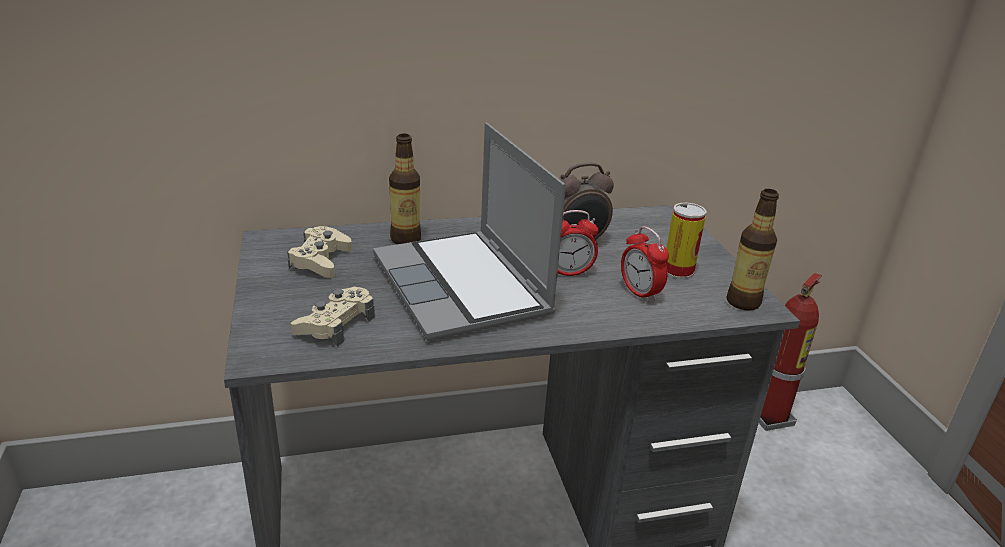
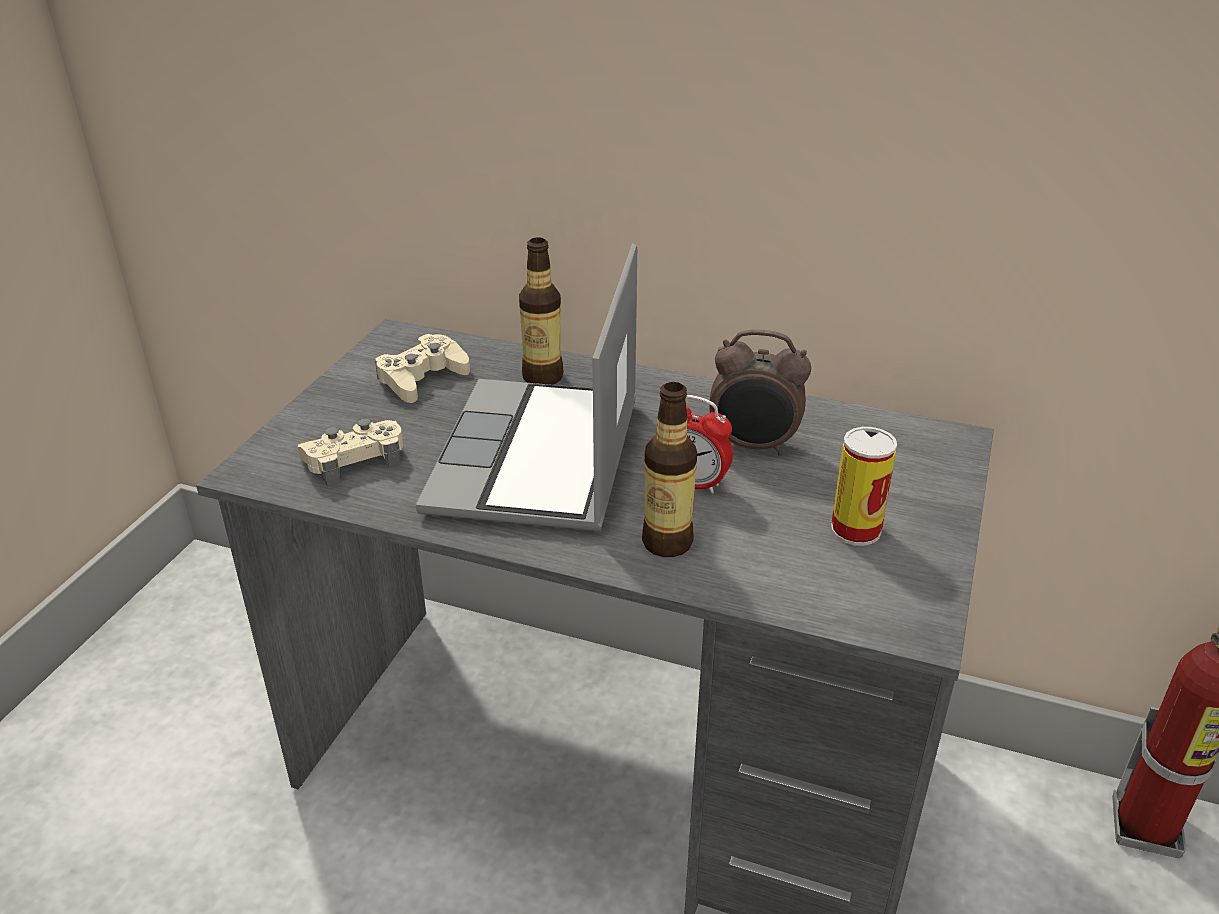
camera: 35 degrees right, 5 degrees up
(640, 293) = (757, 543): alarm clock -> none
(743, 302) = (898, 610): bottle -> bottle (667, 543)

